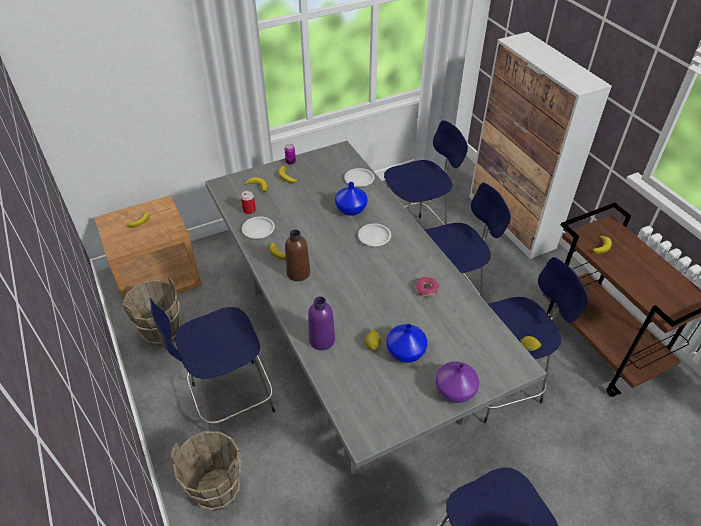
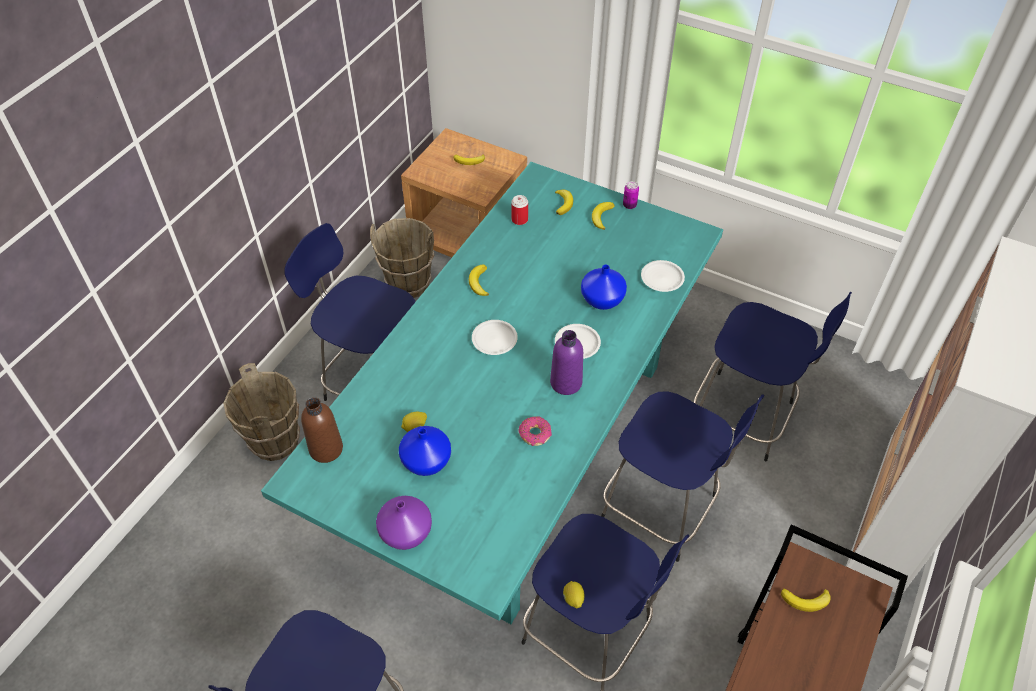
camera: 55 degrees right, 5 degrees up
(258, 229) = (498, 243): white plate -> white plate (494, 339)
(298, 273) = (464, 311): brown bottle -> brown bottle (326, 449)
(322, 340) = (389, 381): purple bottle -> purple bottle (566, 382)
(351, 350) = (517, 452): grey dining table -> turquoise dining table

